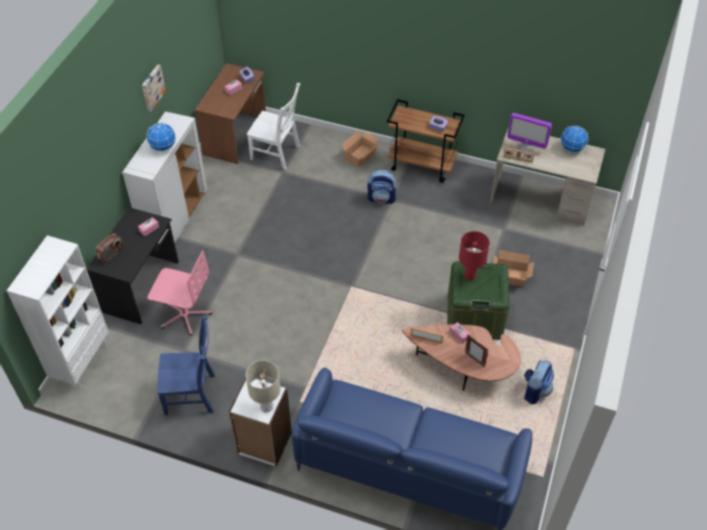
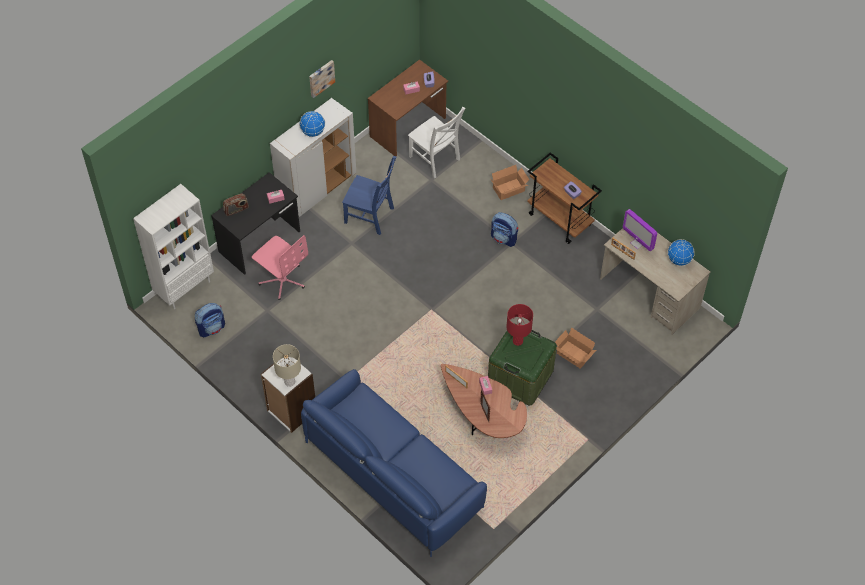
camera: 25 degrees right, 5 degrees up
(193, 395) = (256, 350): blue chair -> blue chair (371, 216)
(535, 391) = (531, 460): backpack -> backpack (211, 328)

